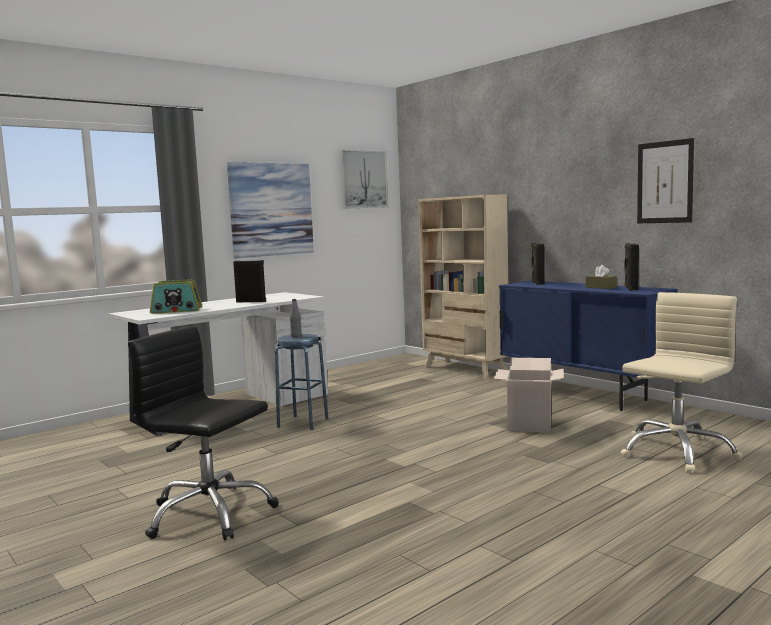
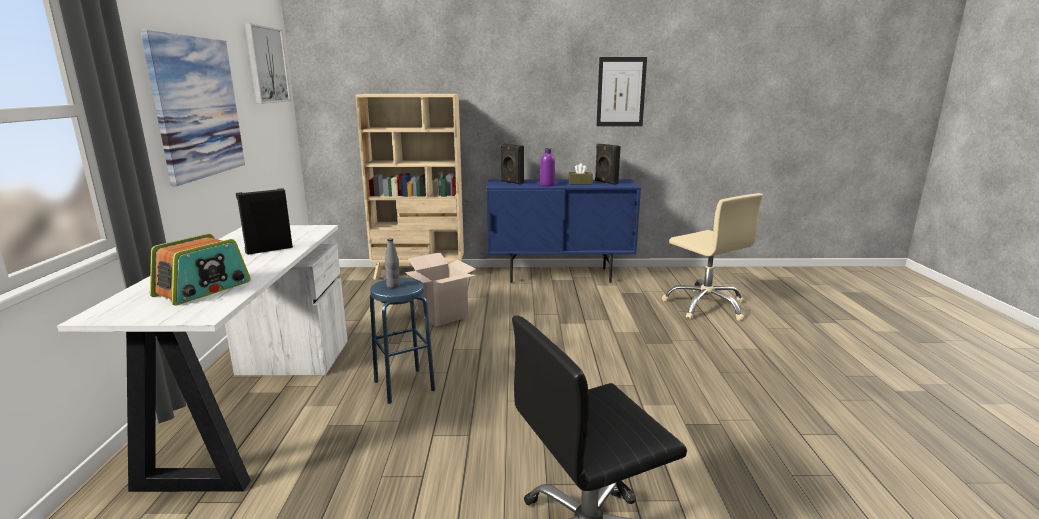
camera: 50 degrees left, 10 degrees up
(529, 425) = (590, 314): cardboard box -> cardboard box (443, 315)
(560, 286) = (547, 185): none -> purple bottle
(676, 452) = (706, 306): beige office chair -> beige office chair turned 150 degrees clockwise

